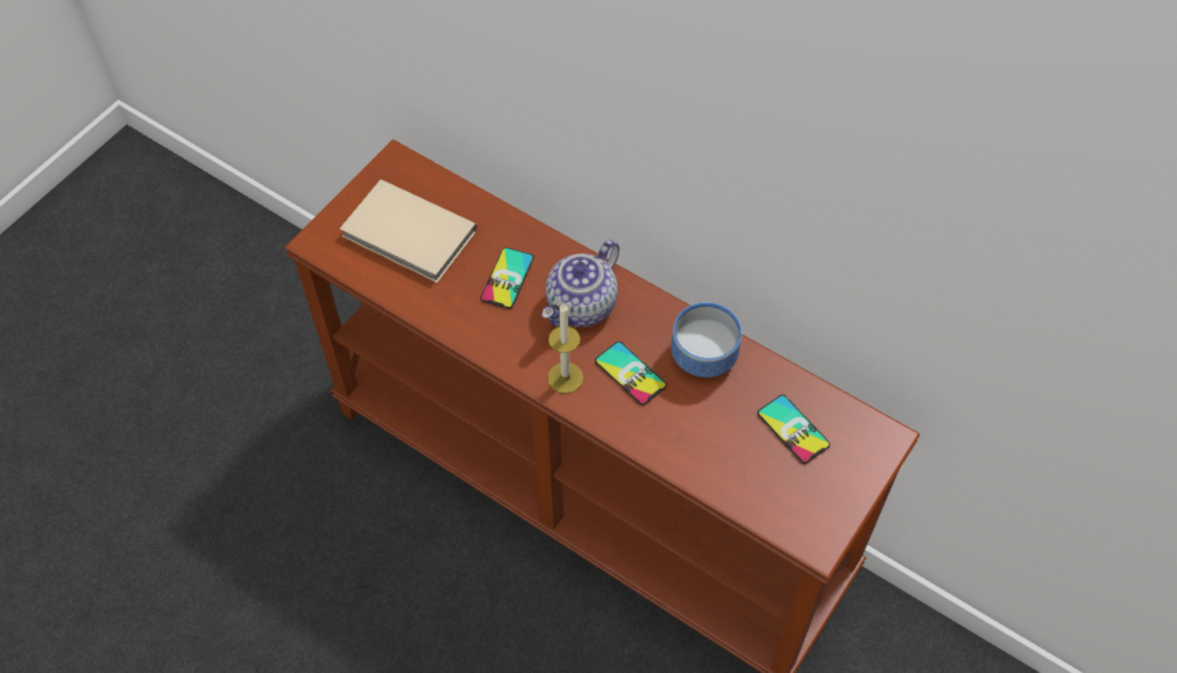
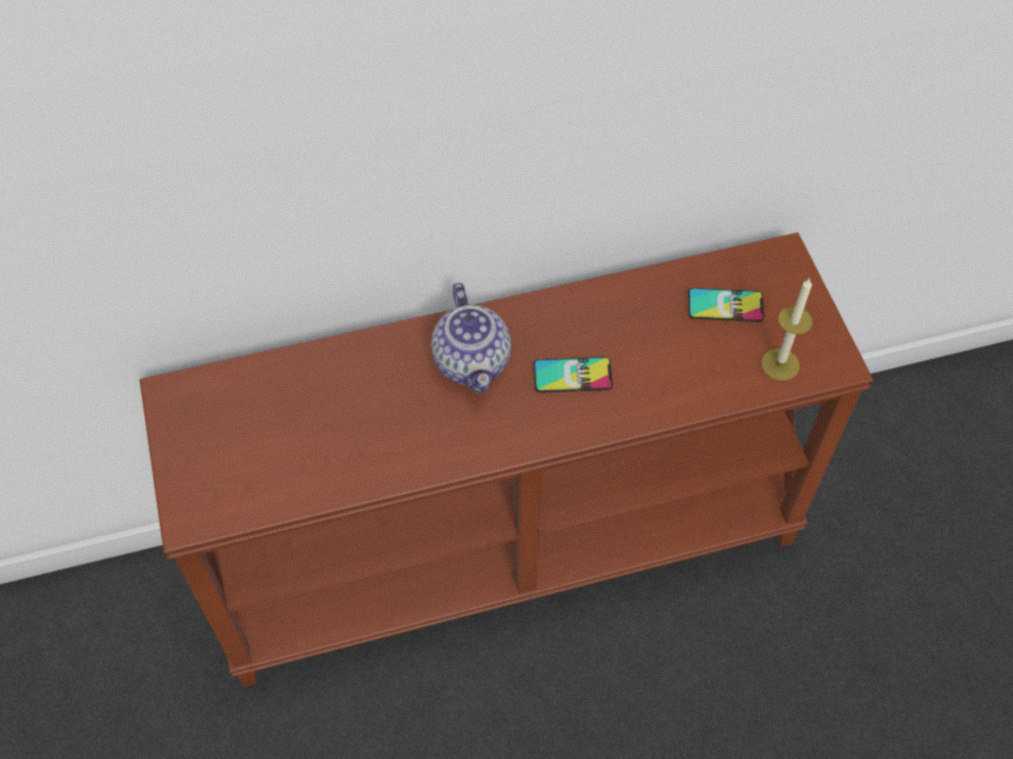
camera: 50 degrees left, 0 degrees up
(409, 236) = (263, 440): beige book -> none
(507, 278) = (389, 396): phone -> none
(565, 378) = (532, 424): candle -> candle (780, 364)
(701, 357) = (604, 316): bowl -> none

